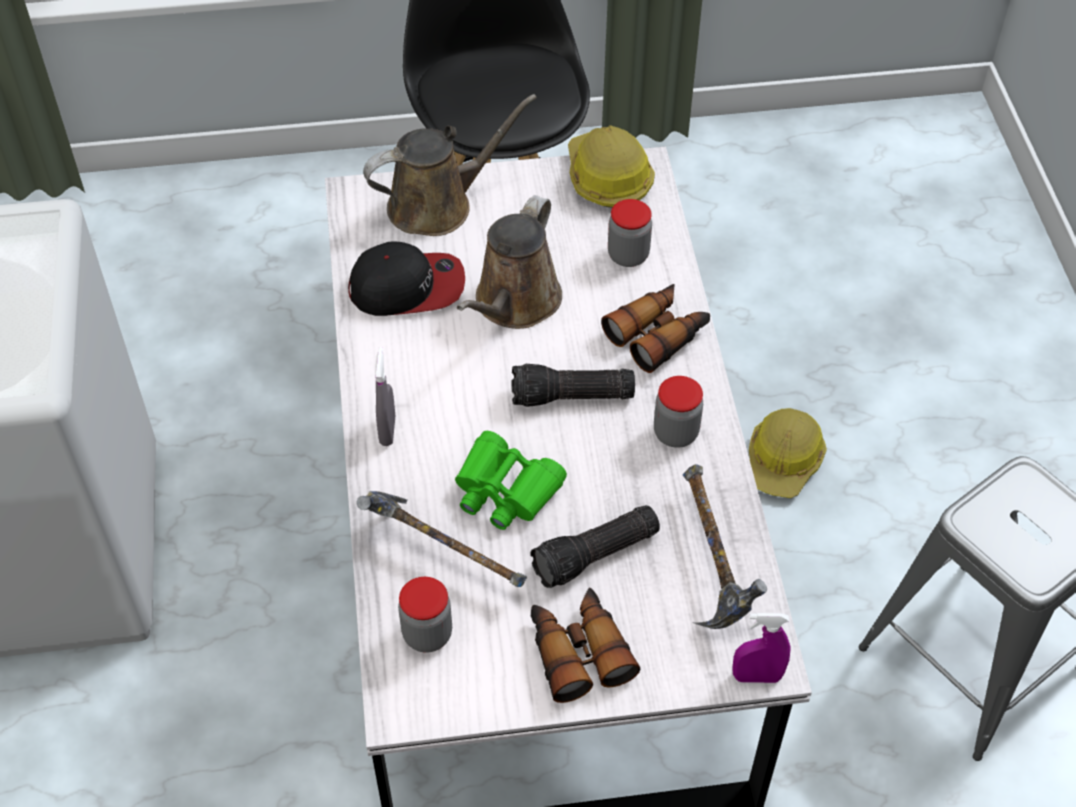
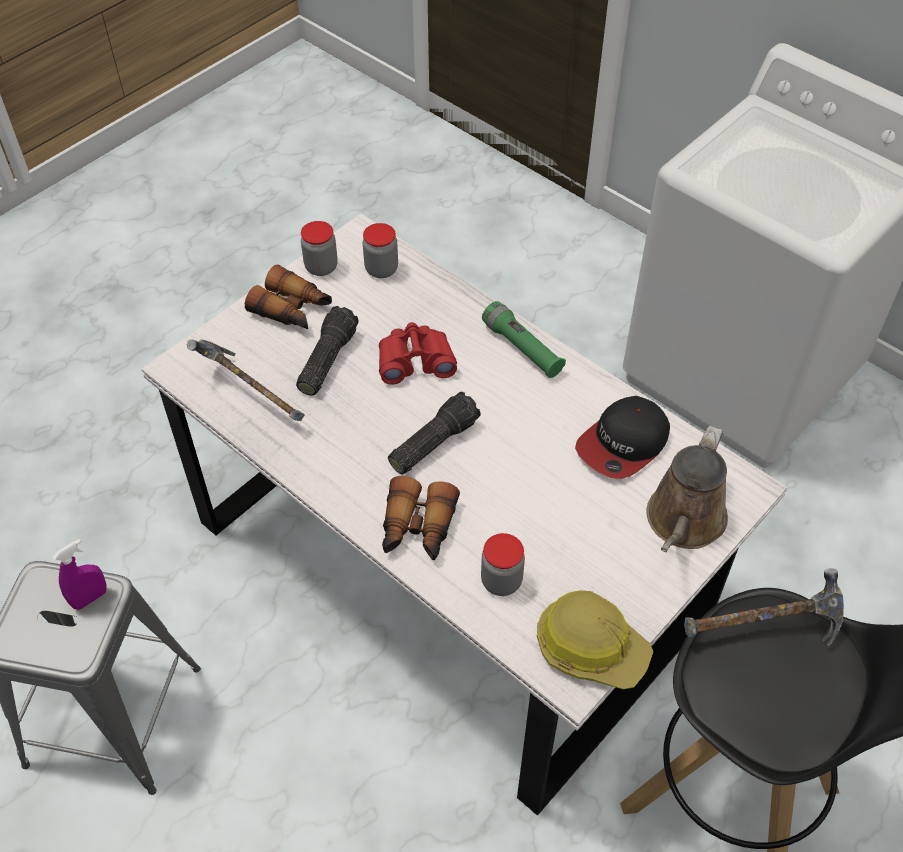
camera: 140 degrees right, 0 degrees up
(387, 430) = (522, 348): grey spray bottle -> green flashlight
(441, 558) = (413, 306): hammer -> hammer (761, 630)
(505, 490) = (415, 361): green binoculars -> red binoculars
(514, 303) = (540, 482): brown watering can -> none
(675, 433) = (342, 464): jar -> jar (321, 267)
(756, 676) = (179, 356): purple spray bottle -> purple spray bottle (90, 598)
(784, 461) = (350, 783): hard hat -> none

